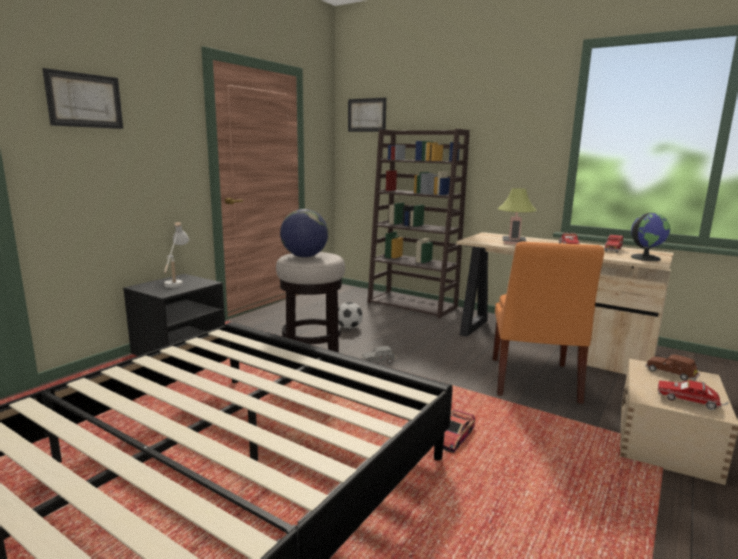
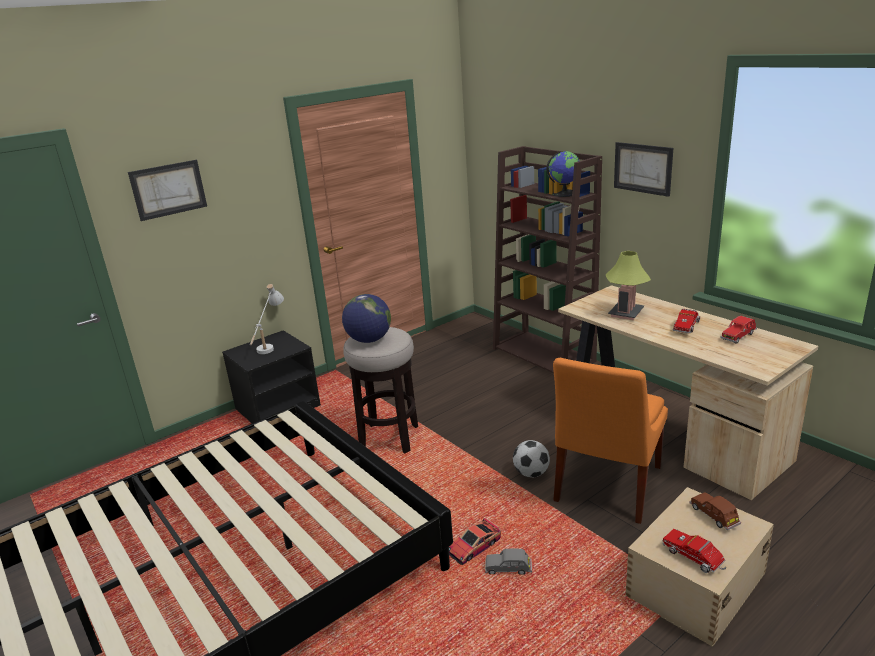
camera: 20 degrees right, 10 degrees up
(349, 327) = (452, 388): football -> football (531, 473)
(367, 115) = (495, 123): picture -> picture (642, 168)
(379, 362) = (457, 441): grey toy car -> grey toy car (508, 569)
(645, 258) = (758, 359): globe -> globe (564, 193)

